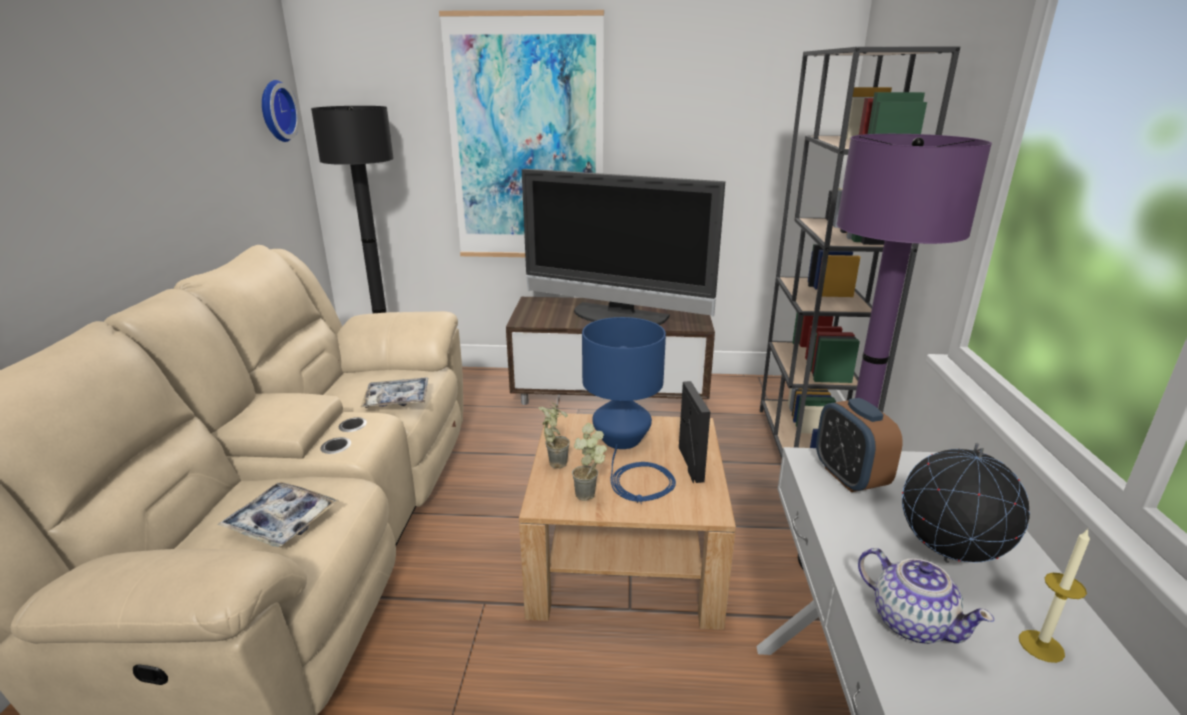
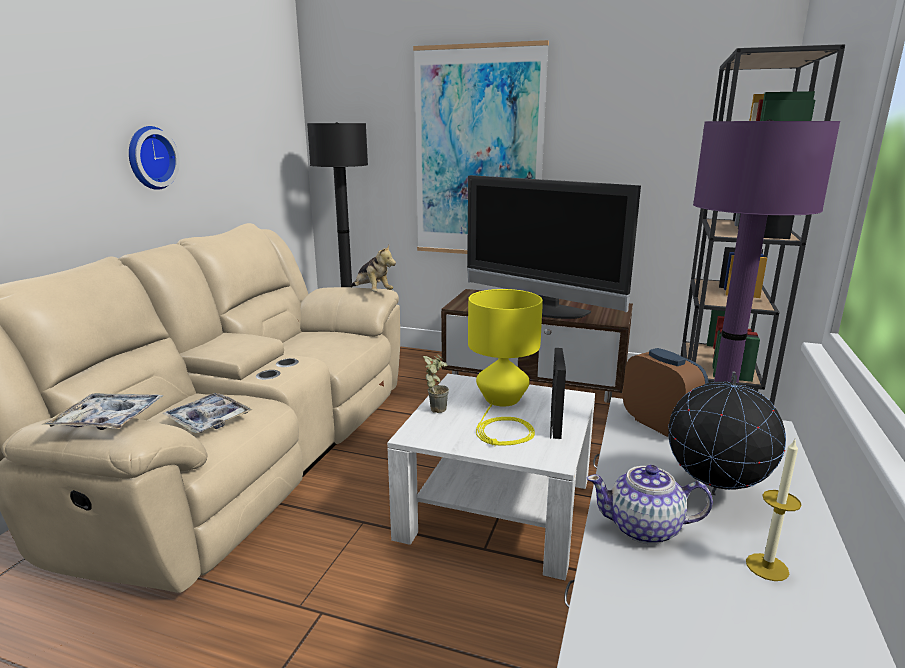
camera: 15 degrees right, 5 degrees down
(275, 111) = (282, 126): wall clock -> wall clock (149, 158)
(397, 399) = (331, 352): tray -> tray (108, 420)
(427, 318) = (372, 292): none -> plush toy
(591, 496) = (454, 436): potted plant -> none
(625, 556) = (497, 507): brown coffee table -> white coffee table
(628, 455) = (503, 411): blue table lamp -> yellow table lamp
(849, 477) = (659, 424): alarm clock -> alarm clock turned 150 degrees clockwise
(911, 622) = (645, 529): teapot -> teapot turned 120 degrees clockwise

